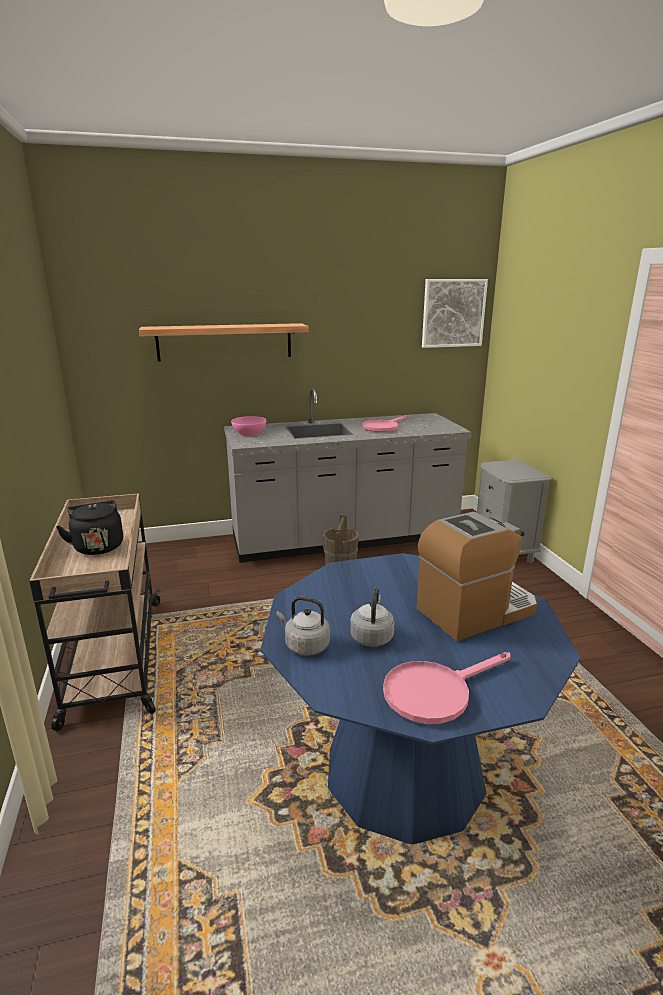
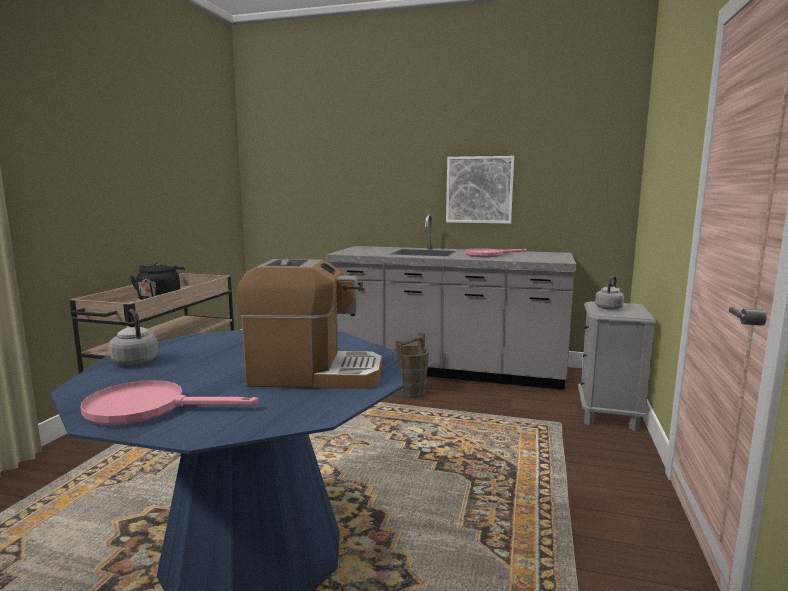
camera: 30 degrees right, 10 degrees down
(225, 342) = (360, 171): shelf -> none
(249, 433) = (362, 249): pink bowl -> none
(372, 636) = (191, 368): grey kettle -> grey kettle (609, 308)
(453, 313) = (592, 145): picture -> picture (479, 190)

